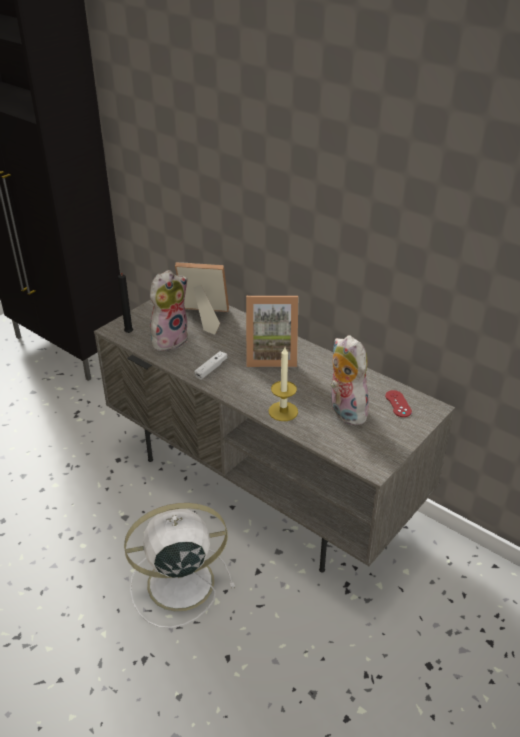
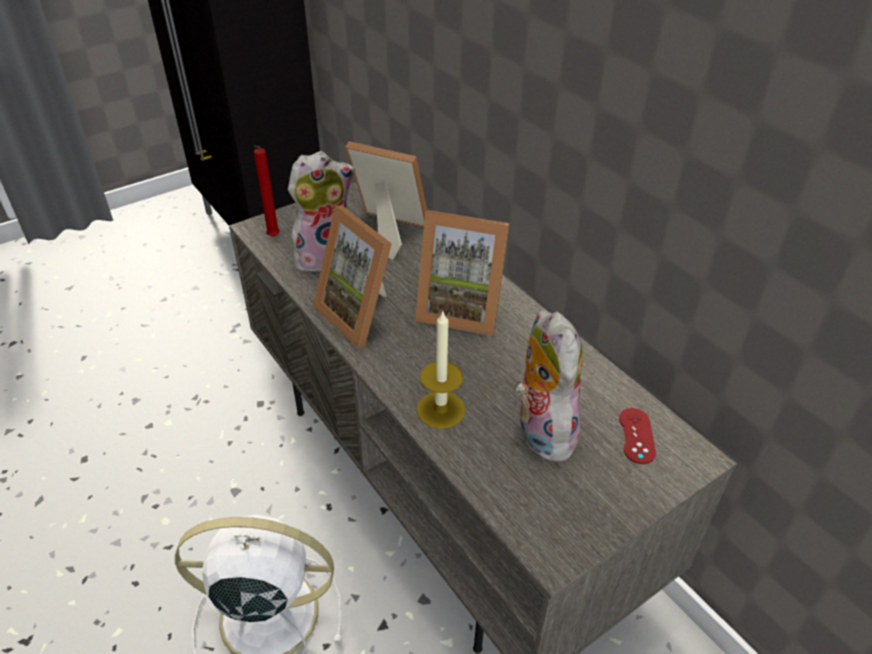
camera: 15 degrees right, 5 degrees up
(129, 334) = (273, 238): black candle -> red candle
(211, 369) = (362, 314): white game controller -> picture frame

